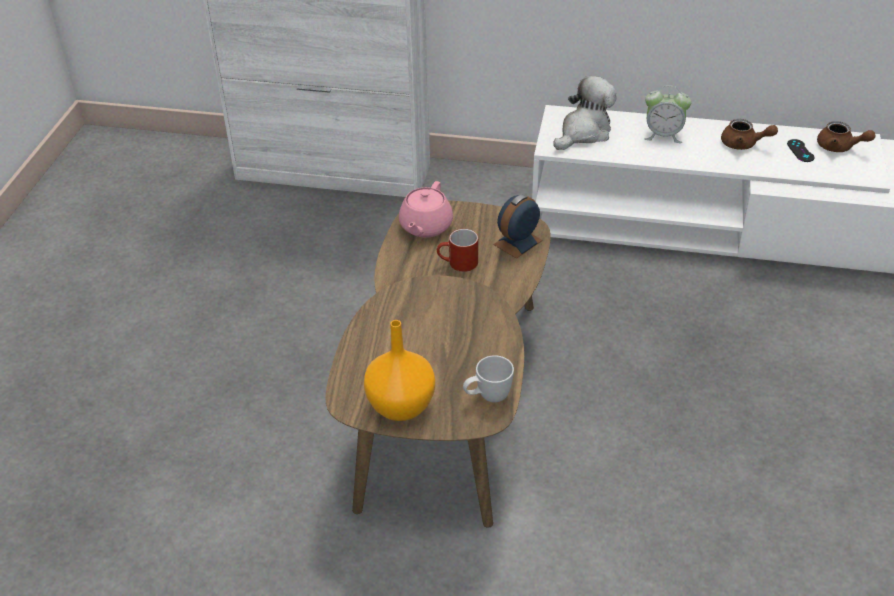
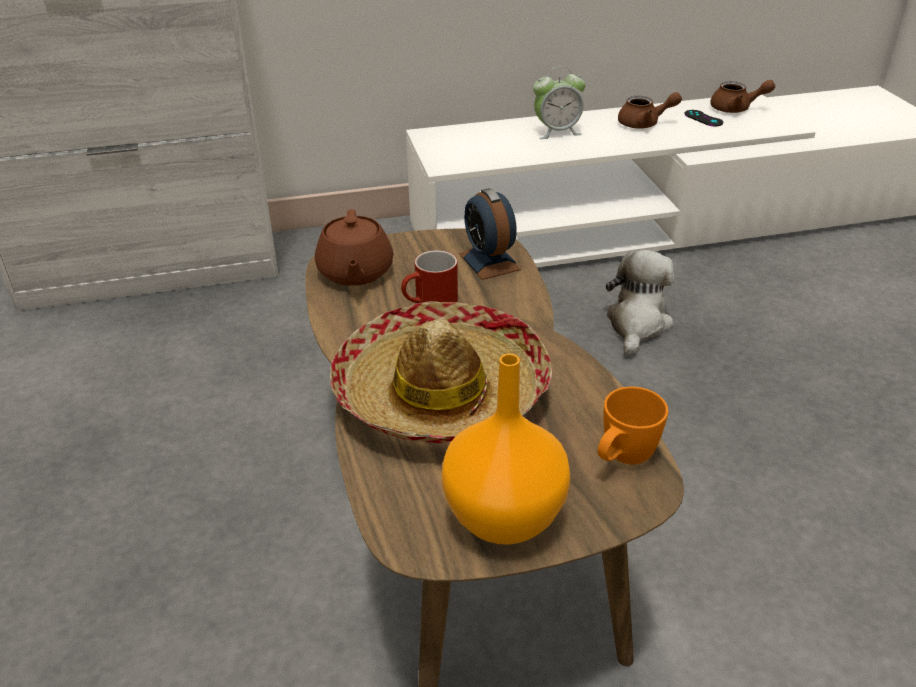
camera: 25 degrees left, 5 degrees down
(415, 326) = (441, 392): none -> hat
(425, 227) = (355, 273): pink teapot -> brown teapot
(487, 397) = (622, 459): white mug -> orange mug
(517, 242) = (489, 261): alarm clock -> alarm clock turned 45 degrees counterclockwise
(584, 132) = (469, 145): plush toy -> plush toy (637, 324)

